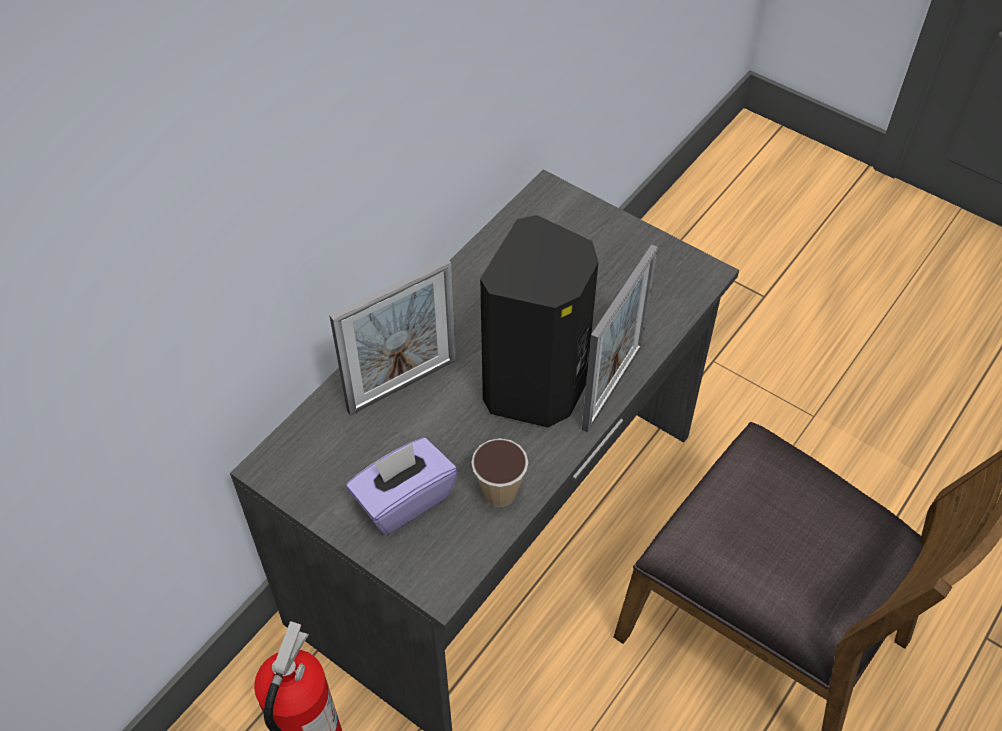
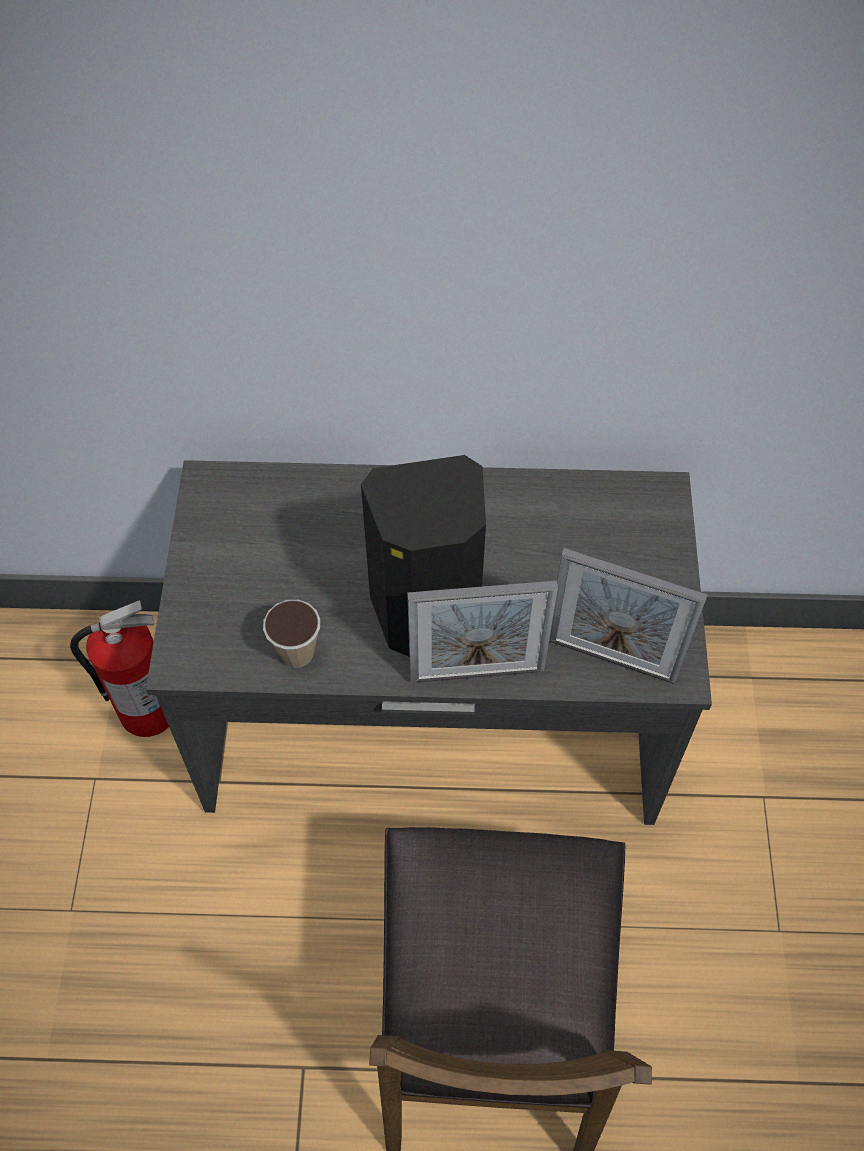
camera: 55 degrees right, 5 degrees up
(402, 385) = (352, 518): picture frame -> picture frame (611, 659)
(403, 499) = (241, 589): purple tissue box -> none

